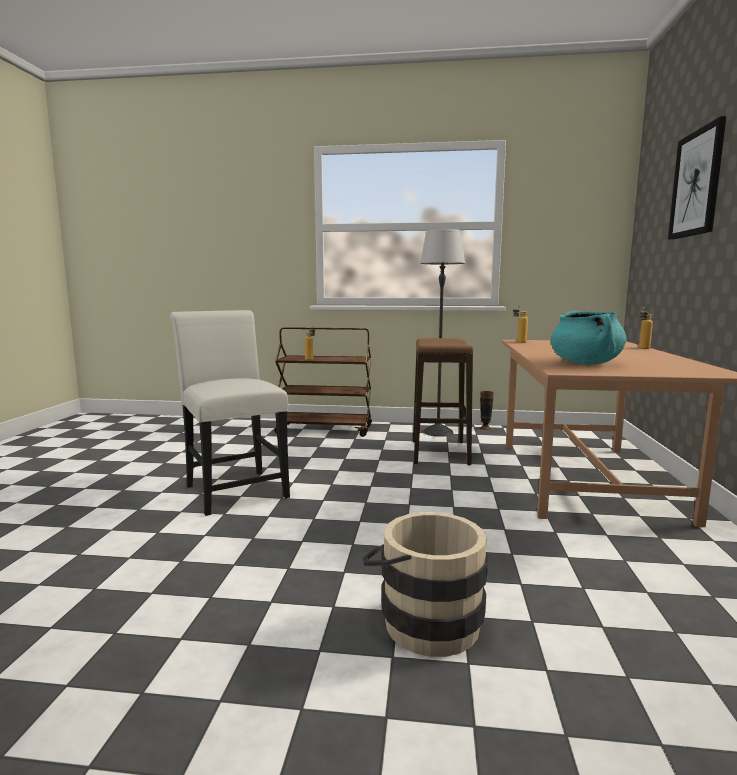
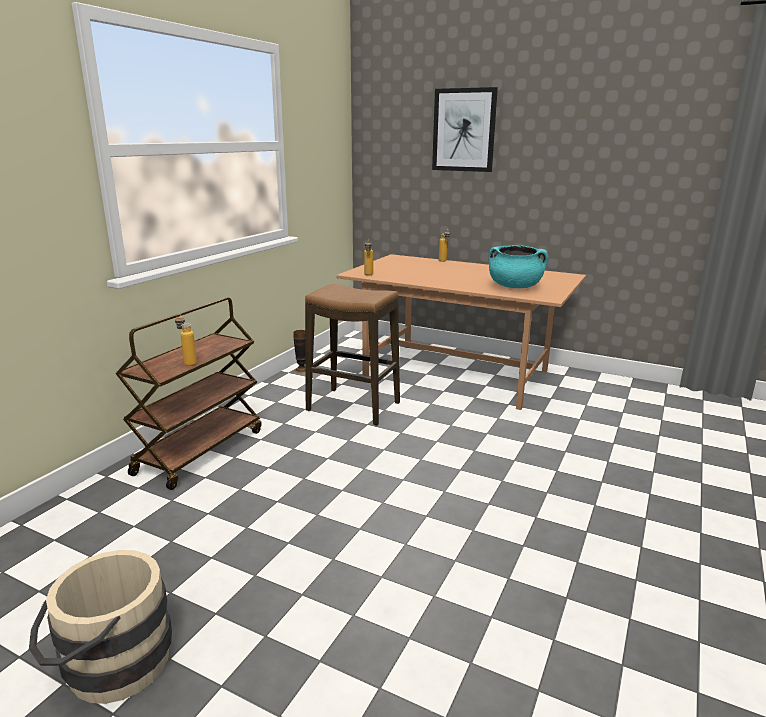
camera: 70 degrees left, 10 degrees up
(234, 489) = (380, 547): white chair -> none
(423, 620) = (659, 486): beige bucket -> beige bucket (109, 666)
(438, 432) = (287, 392): floor lamp -> none

